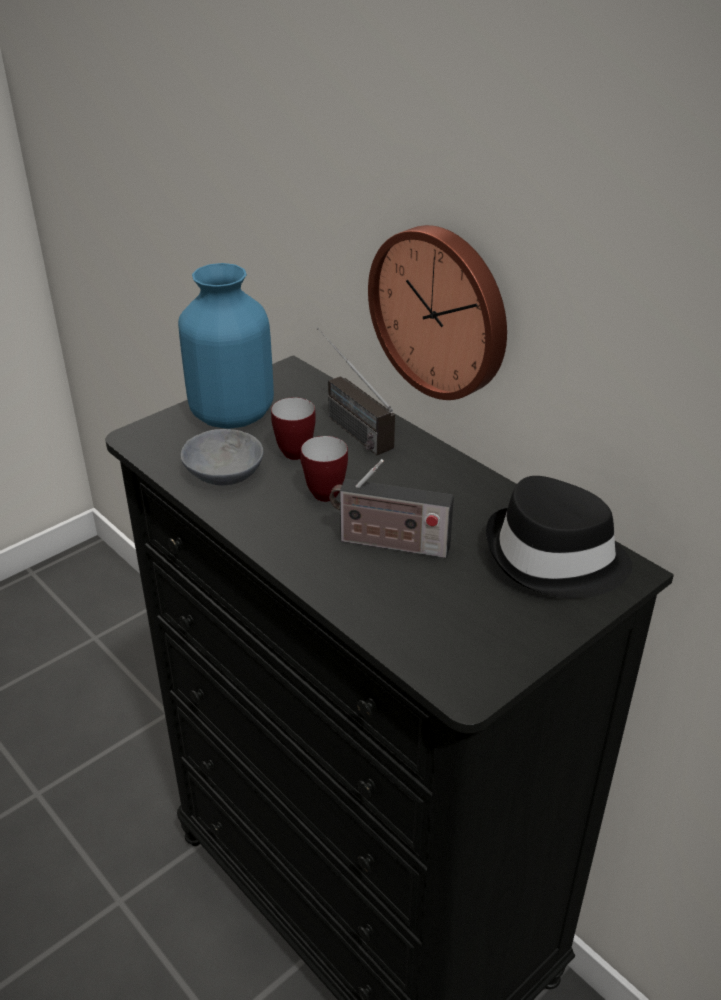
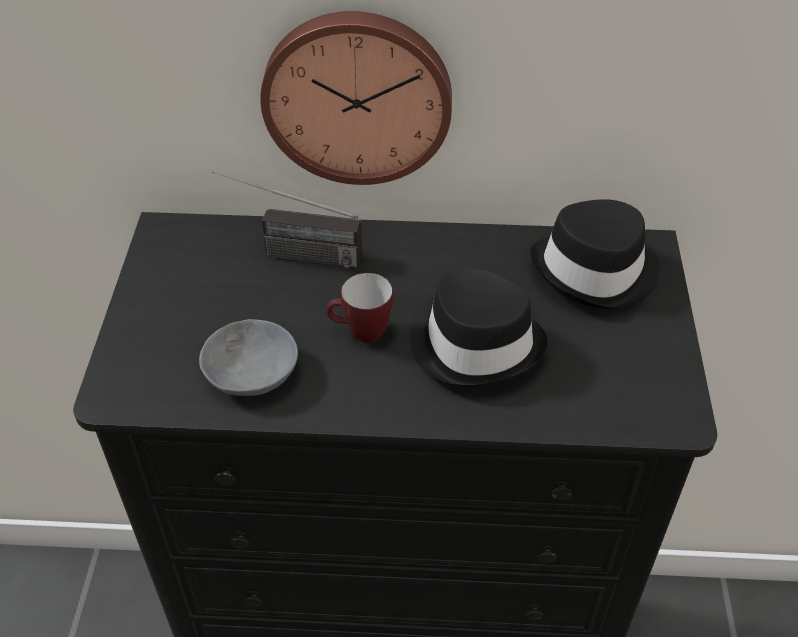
camera: 45 degrees left, 10 degrees up
(233, 415) = (175, 310): blue vase -> none
(291, 451) = (280, 312): mug -> none
(389, 544) = (475, 342): radio -> black hat

